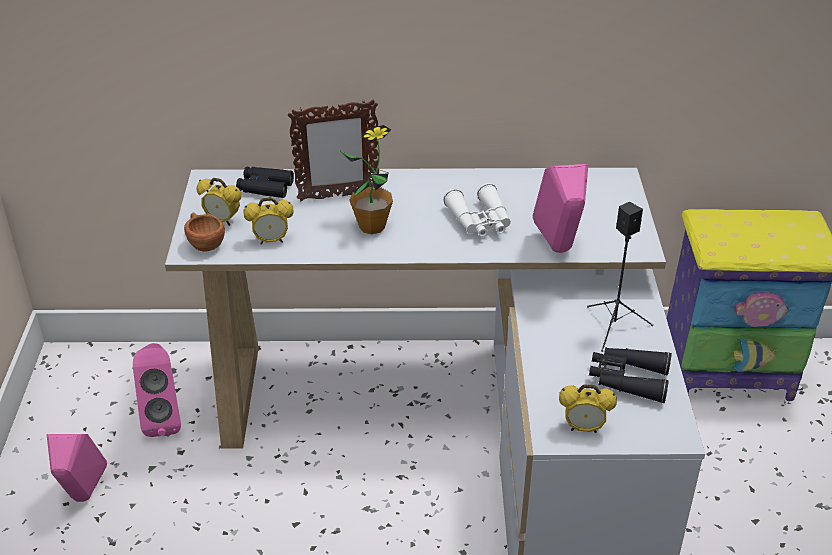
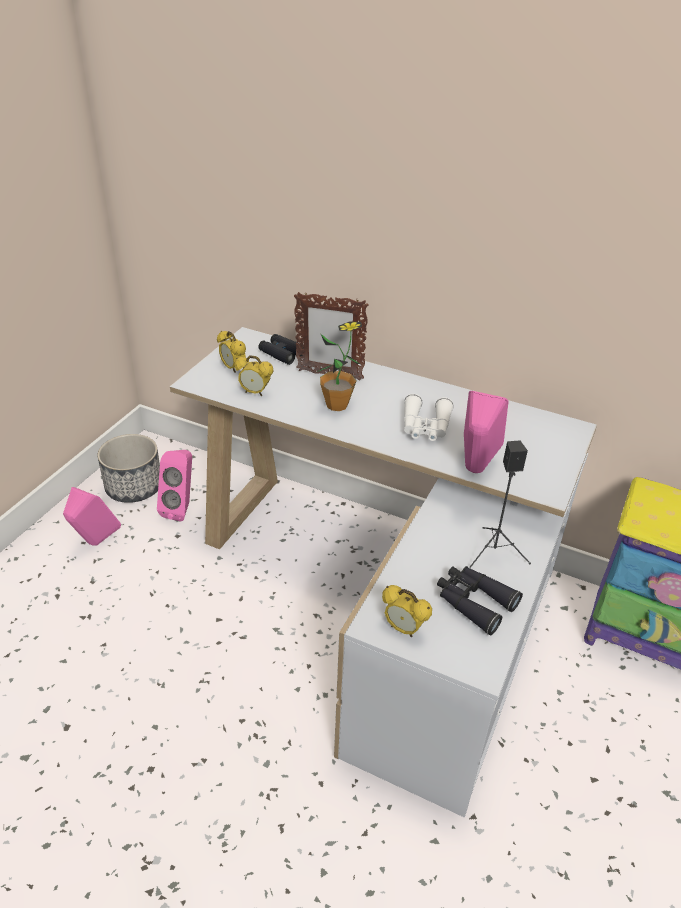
camera: 25 degrees right, 0 degrees up
(83, 415) = (134, 487): none -> planter
(204, 243) = (207, 380): brown cup -> none

